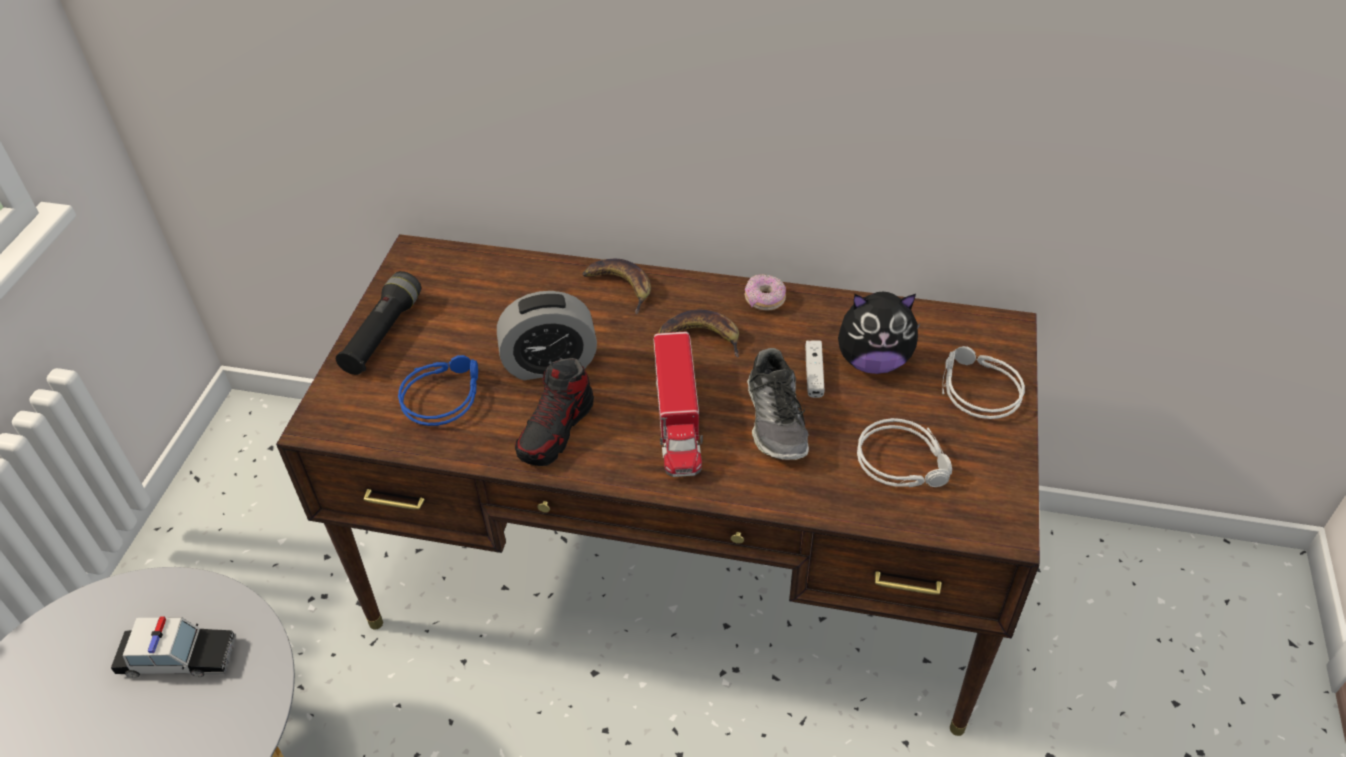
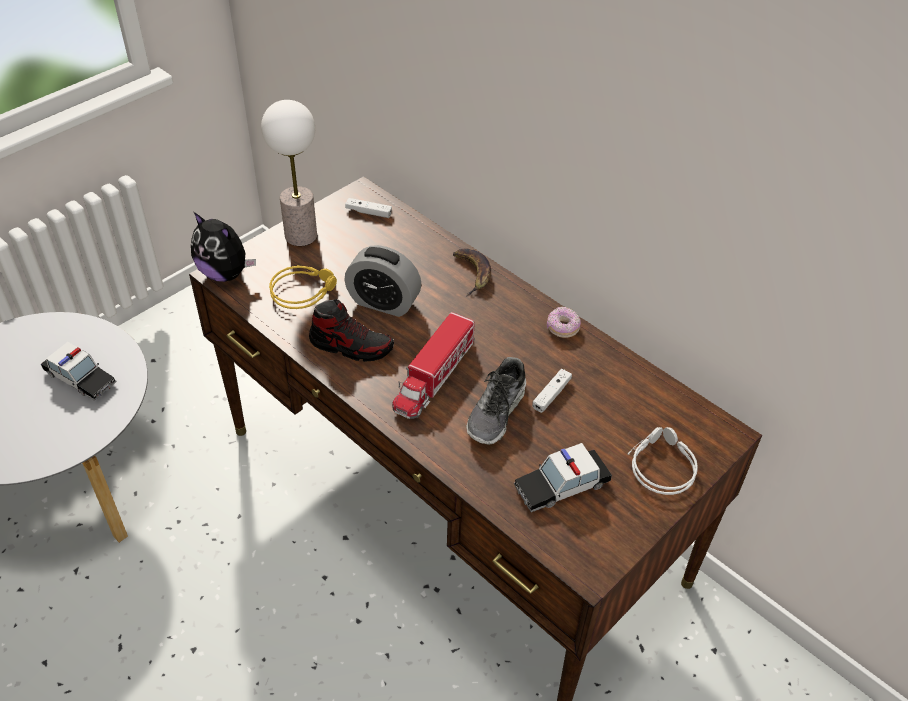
camera: 30 degrees right, 0 degrees up
(382, 334) = (300, 235): black flashlight -> table lamp
(442, 272) = (368, 212): none -> white game controller
(442, 395) = (303, 290): blue headphones -> yellow headphones
(556, 430) = (351, 346): shoe -> shoe turned 135 degrees counterclockwise
(701, 337) = (496, 332): banana -> none
(873, 361) = (602, 407): plush toy -> plush toy (225, 273)
(905, 461) = (561, 486): grey headphones -> toy car

